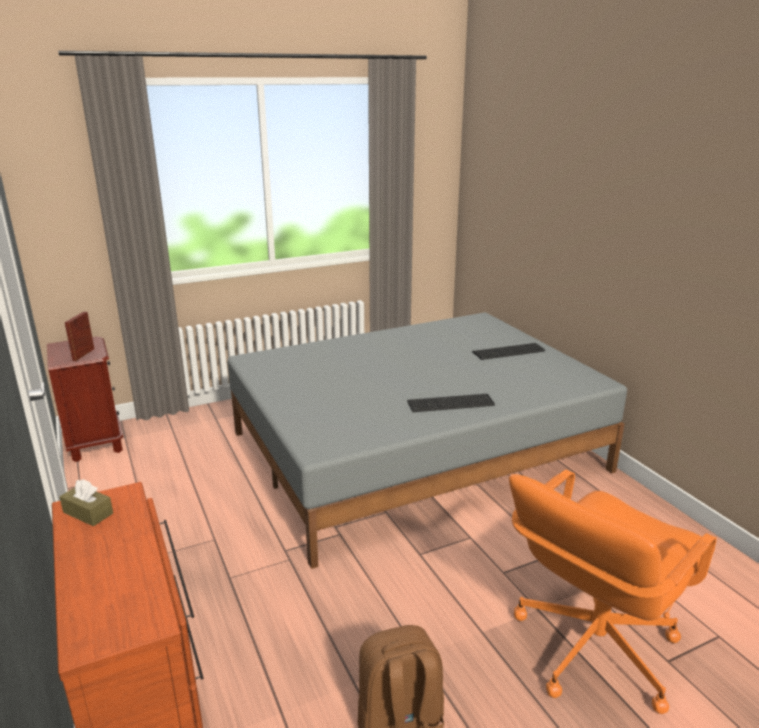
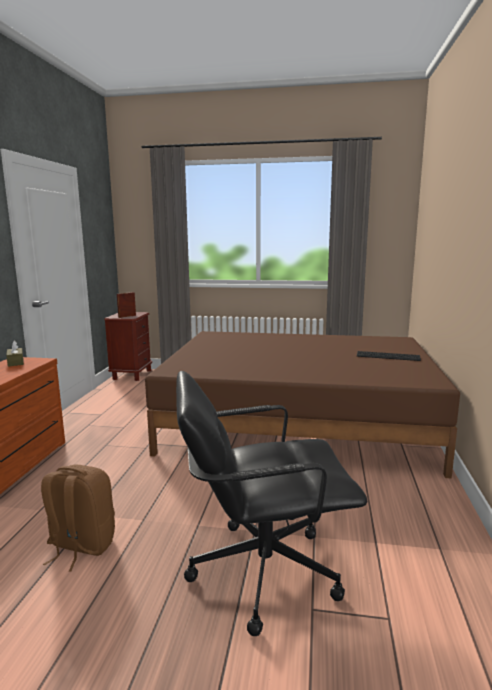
camera: 35 degrees right, 10 degrees down
(416, 451) = (298, 422): grey bed -> brown bed
(452, 403) = (289, 370): keyboard -> none
(593, 647) = (262, 570): orange office chair -> black office chair

